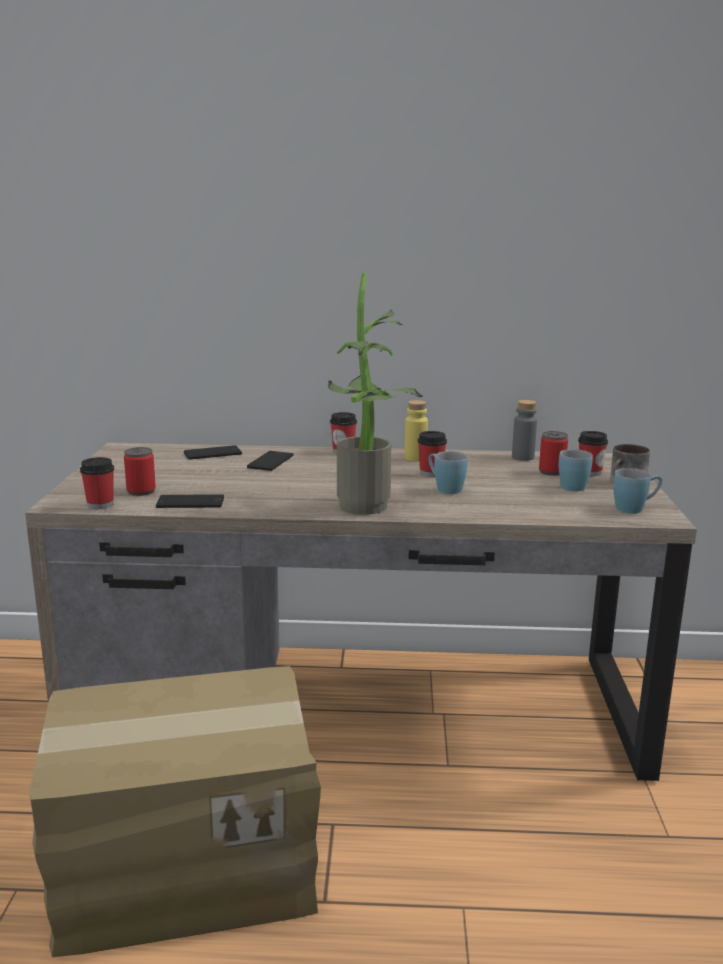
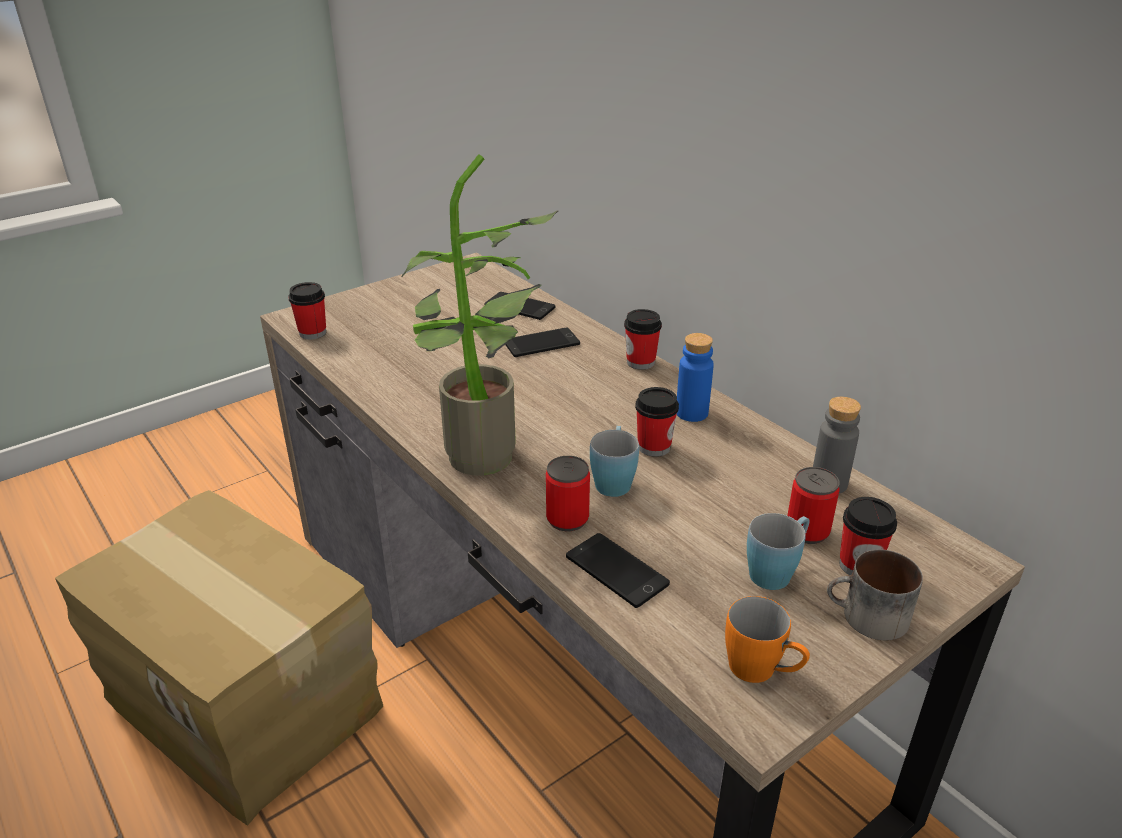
camera: 50 degrees right, 15 degrees up
(141, 491) = (368, 331): can -> can (567, 519)
(190, 502) = (369, 366): phone -> phone (616, 570)
(415, 458) = (691, 413): yellow bottle -> blue bottle
(635, 508) = (762, 671): blue mug -> orange mug

